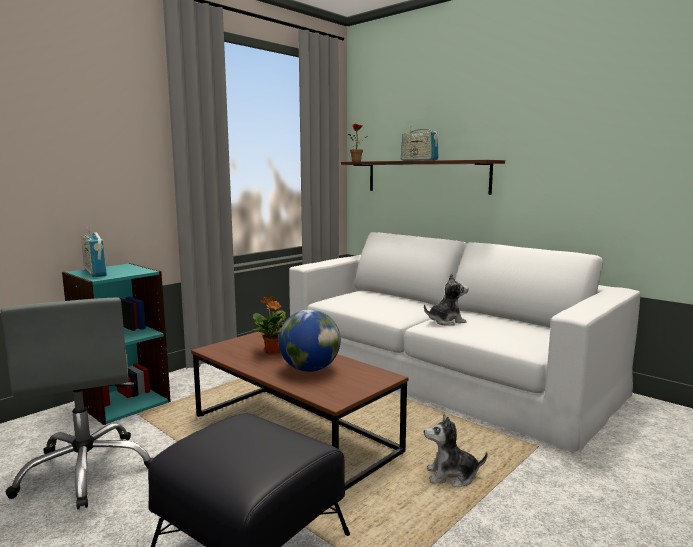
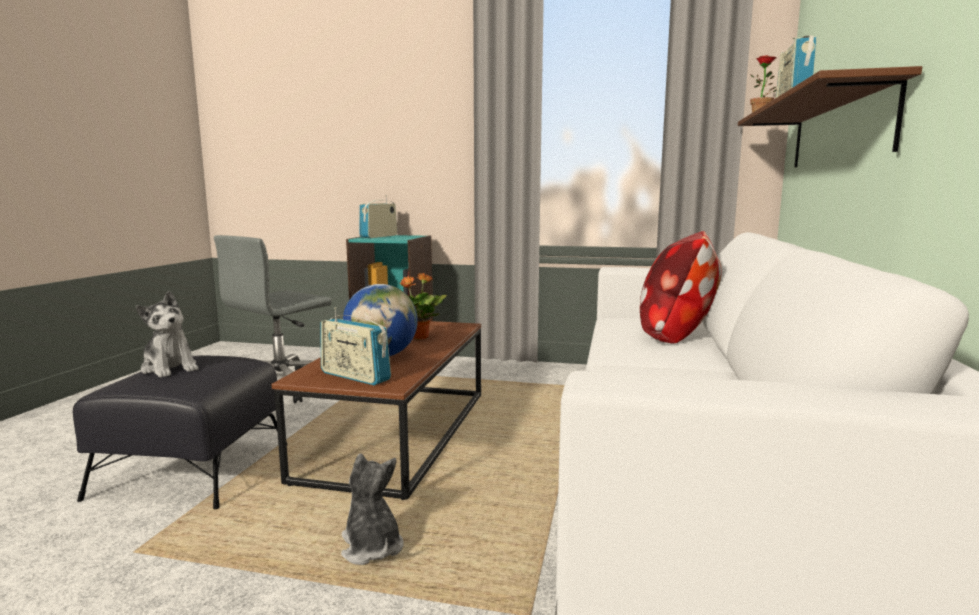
camera: 60 degrees right, 0 degrees up
(353, 384) = (355, 376): none -> radio
(387, 299) = (677, 333): none -> pillow
(446, 321) = (646, 372): plush toy -> plush toy (170, 368)

